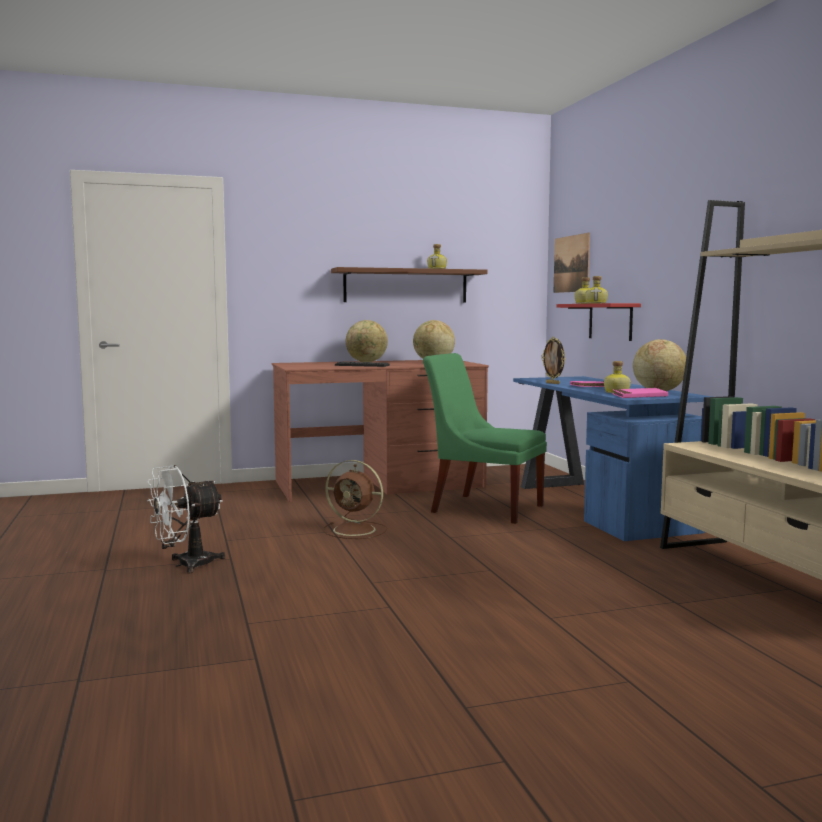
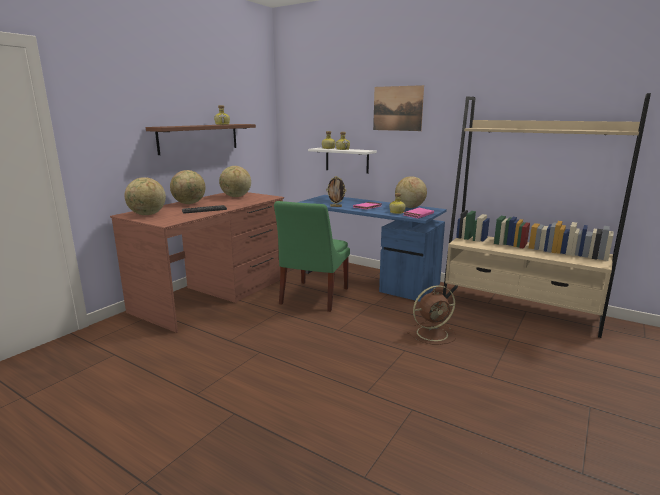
camera: 40 degrees left, 10 degrees up
(186, 565) = (210, 438): white fan -> none
(301, 364) = (147, 215): none -> globe
(356, 530) = (273, 345): brown fan -> brown fan (433, 333)
(483, 508) = (313, 297): green chair -> green chair turned 60 degrees counterclockwise
(571, 264) = (304, 119): picture -> picture (397, 108)
(610, 321) = (347, 160): red shelf -> white shelf

